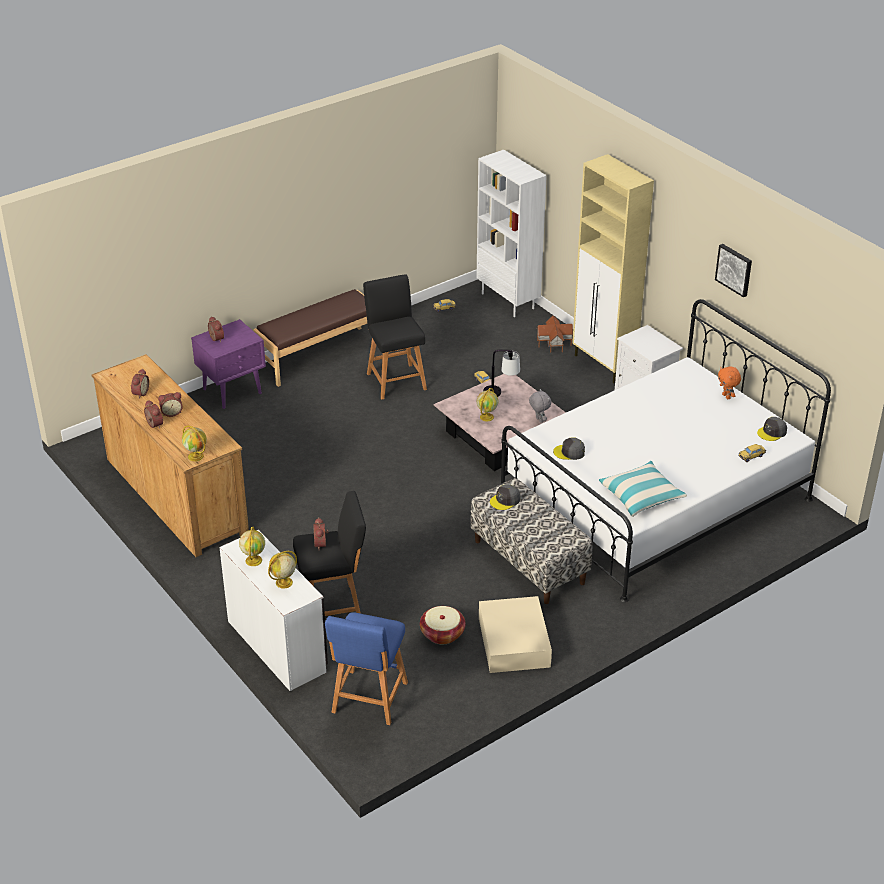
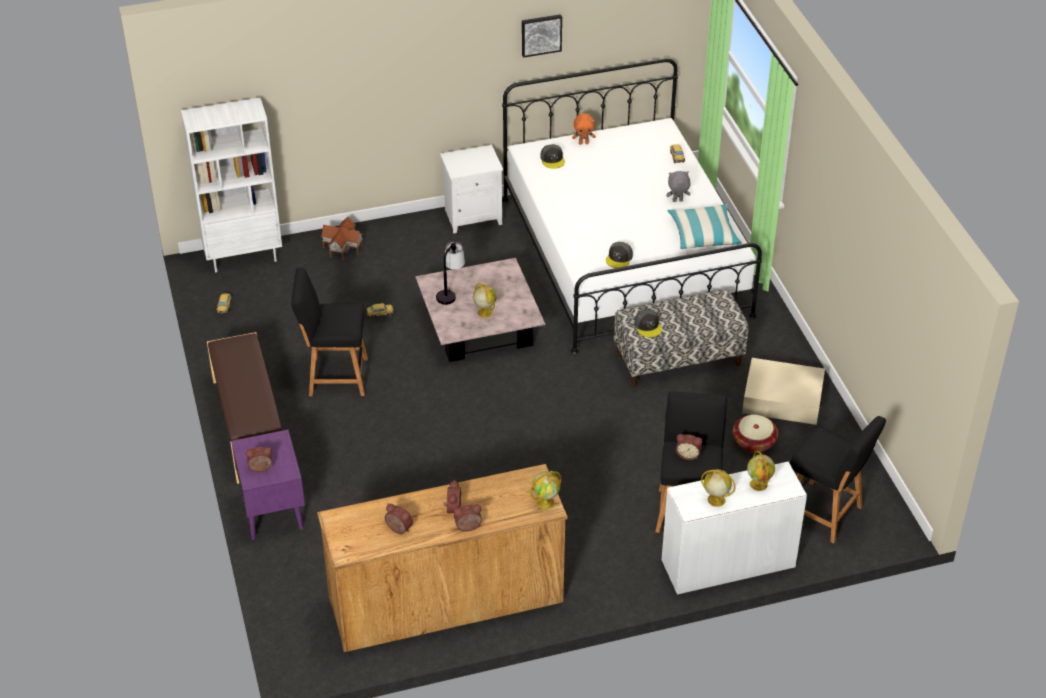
camera: 70 degrees left, 5 degrees up
(368, 700) = (825, 514): blue stool -> black stool
(539, 420) = (509, 279): grey plush toy -> grey plush toy (677, 201)
(604, 365) = (403, 226): beige cabinet -> none
(772, 432) = (649, 135): grey cap -> grey cap (552, 159)

